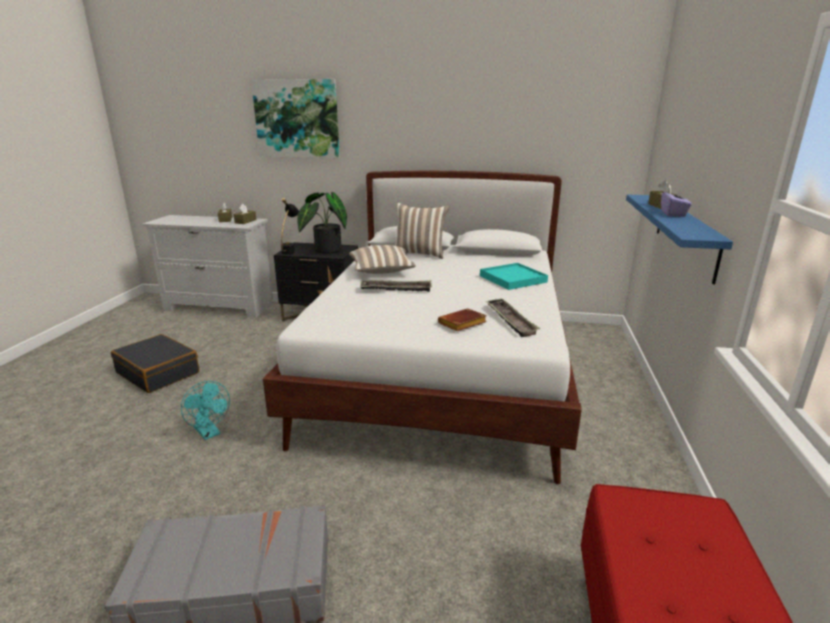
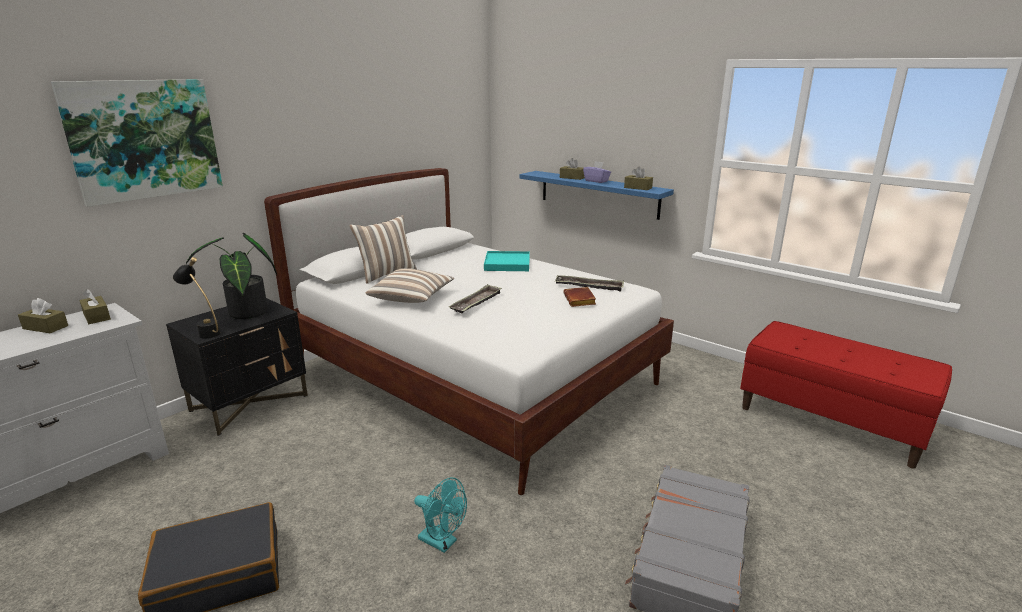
camera: 60 degrees left, 0 degrees up
(210, 433) = (442, 542): turquoise fan -> turquoise fan turned 45 degrees clockwise
(687, 229) = (638, 188): none -> brown tissue box

